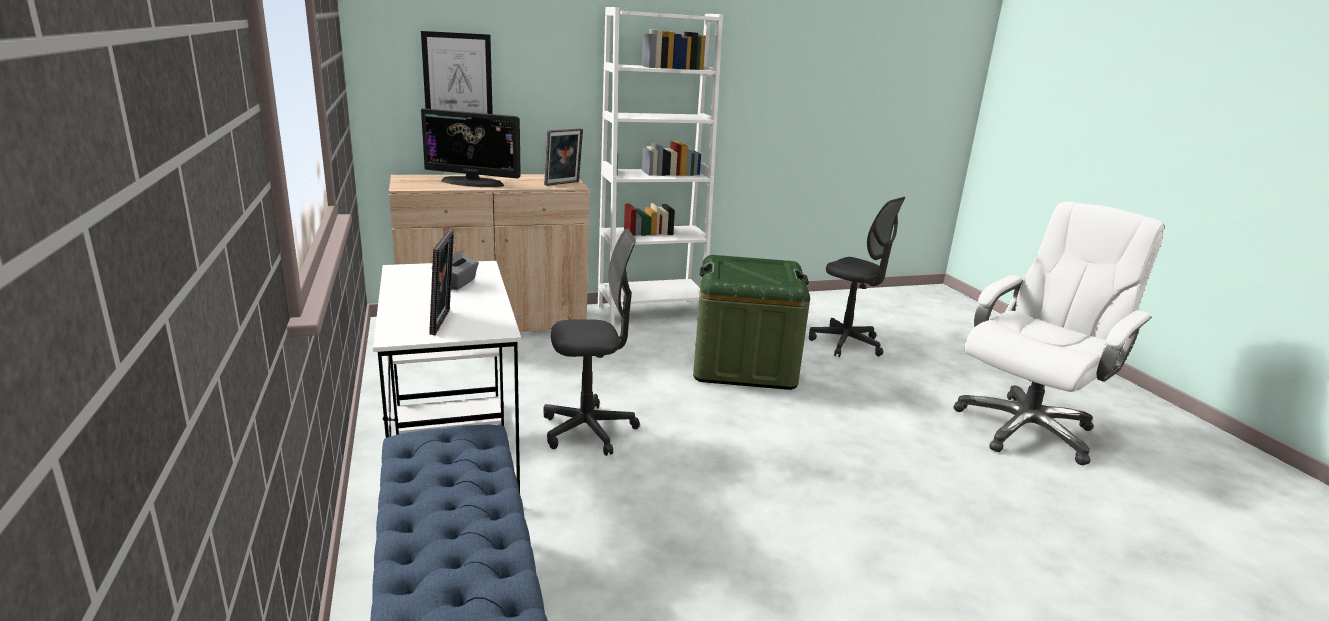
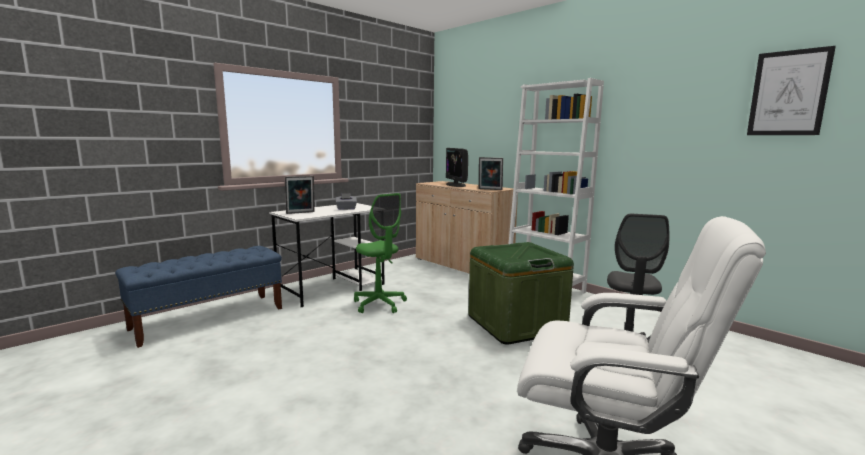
camera: 65 degrees right, 10 degrees down
(458, 81) = (469, 135): picture -> picture (788, 93)
(588, 430) = (379, 304): grey office chair -> green office chair

